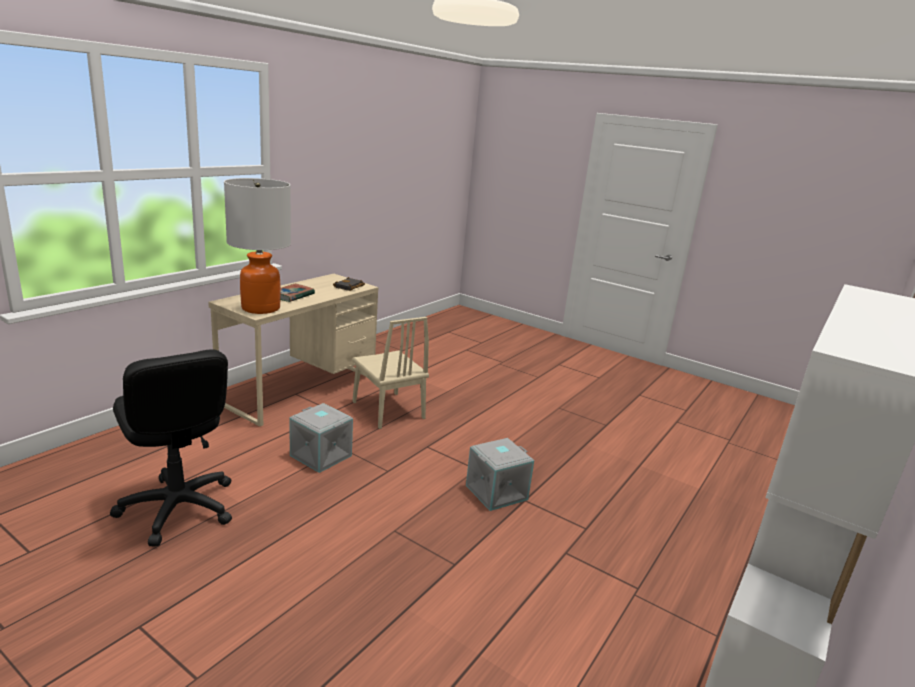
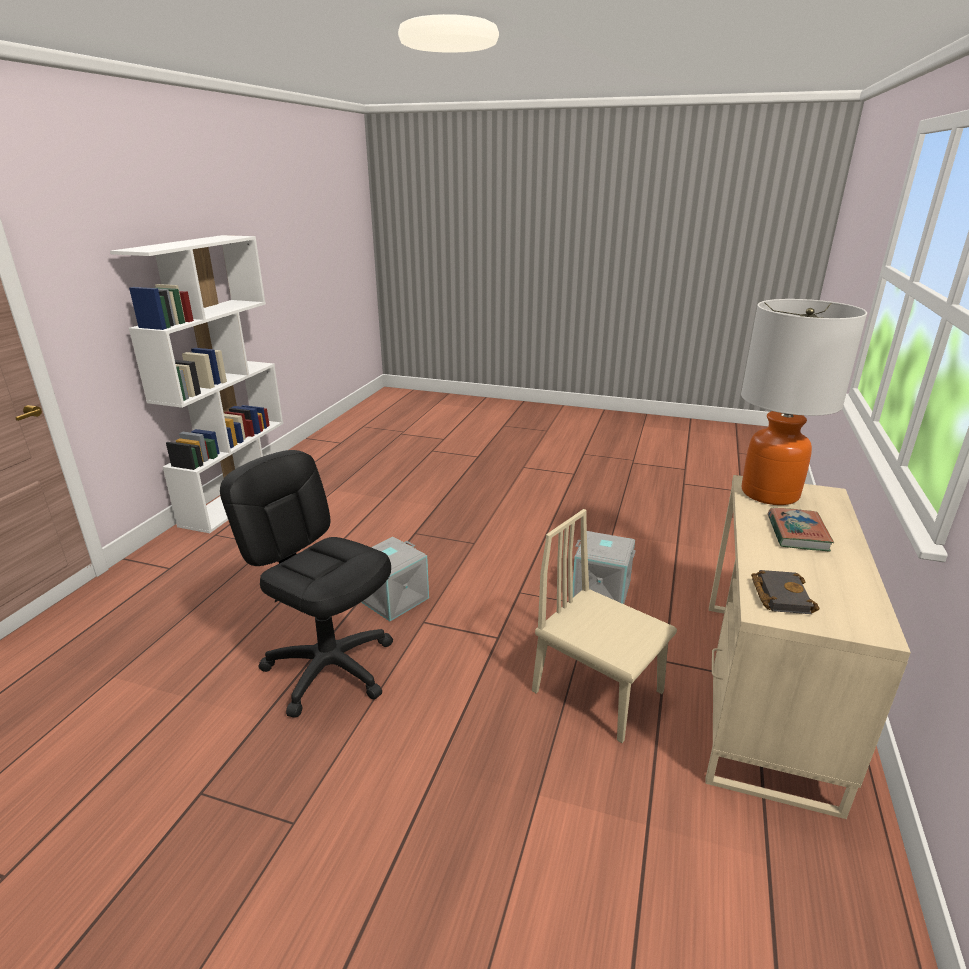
camera: 165 degrees right, 5 degrees up
(178, 508) = (646, 520): black office chair -> black office chair (330, 668)

